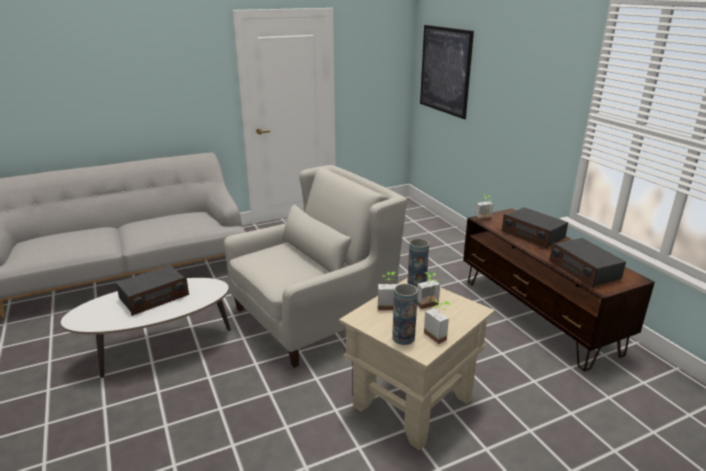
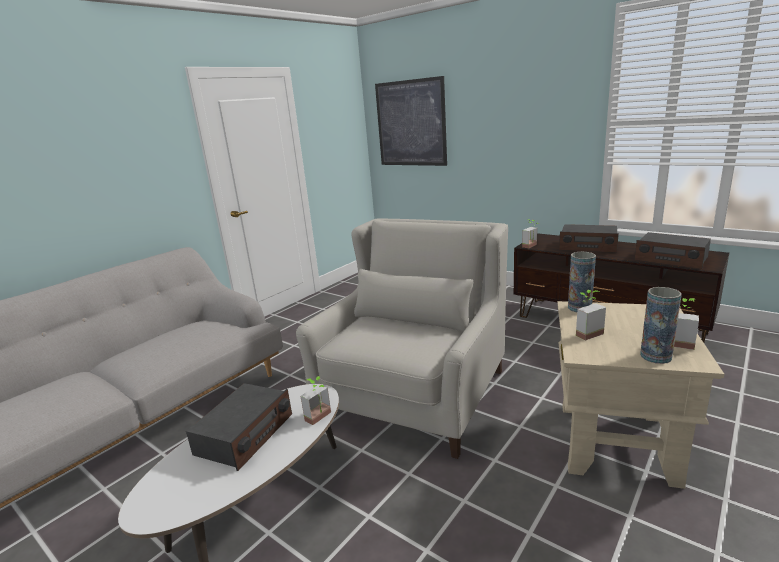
camera: 25 degrees left, 5 degrees down
(429, 306) = (623, 321): potted plant -> potted plant (321, 418)

